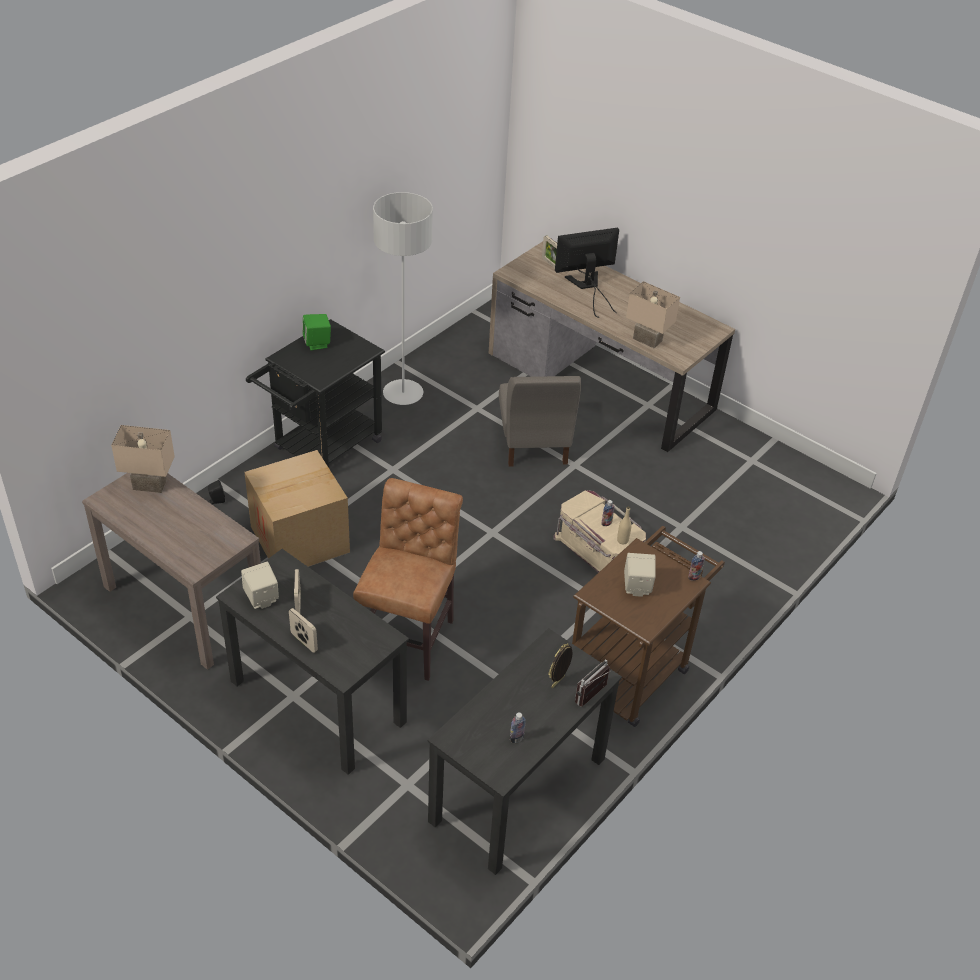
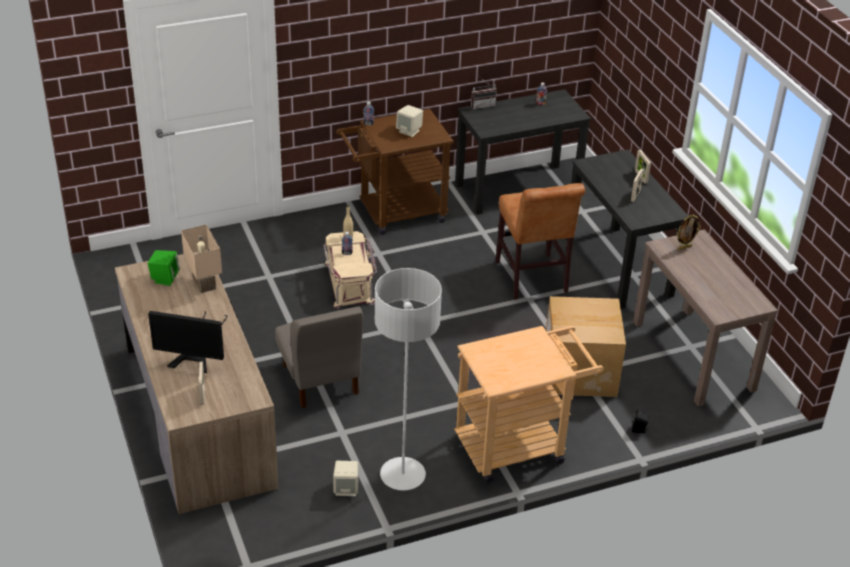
camera: 150 degrees left, 5 degrees down
(149, 486) = (720, 303): beige table lamp -> none
(261, 598) = (659, 207): beige speaker -> beige speaker (346, 489)
(317, 343) = (518, 372): green speaker -> green speaker (165, 278)
(321, 449) = (519, 445): black cart -> beige cart
(409, 636) = (532, 280): brown chair -> brown chair turned 60 degrees counterclockwise
(534, 443) = (320, 379): grey chair -> grey chair turned 135 degrees clockwise
(558, 682) = (497, 116): picture frame -> picture frame (684, 247)

